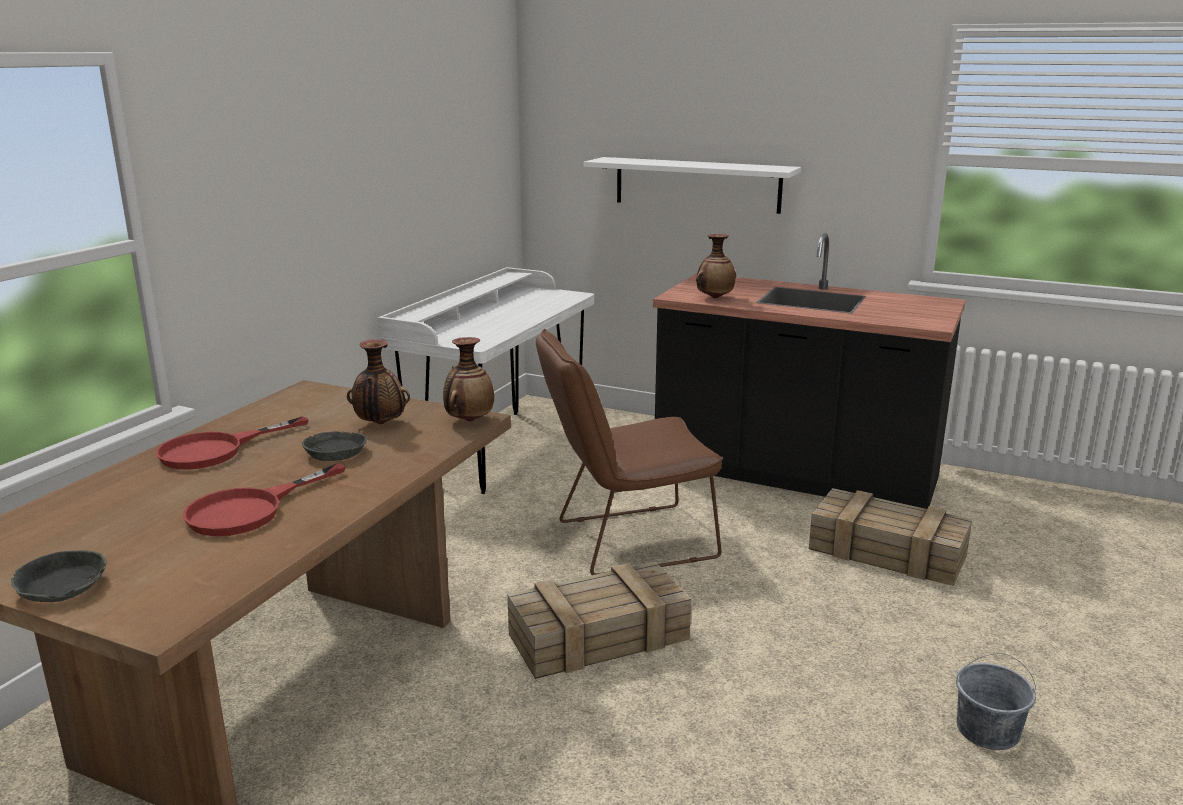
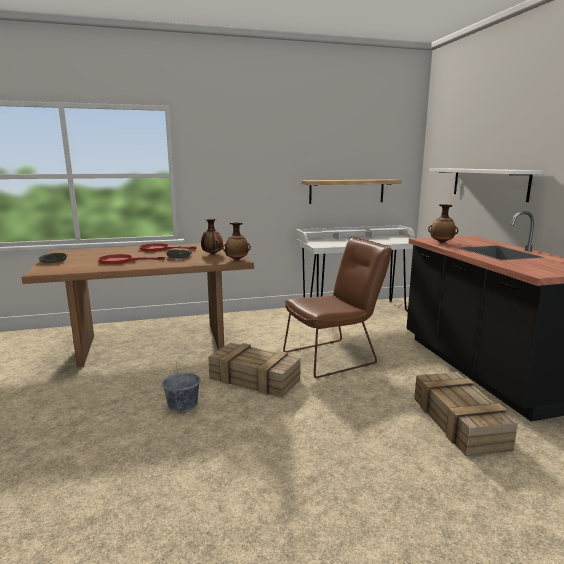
camera: 50 degrees right, 5 degrees down
(437, 218) = (346, 191): none -> shelf
(625, 541) = (334, 356): brown chair -> brown chair turned 120 degrees clockwise
(988, 731) = (325, 514): grey bucket -> grey bucket (183, 404)

